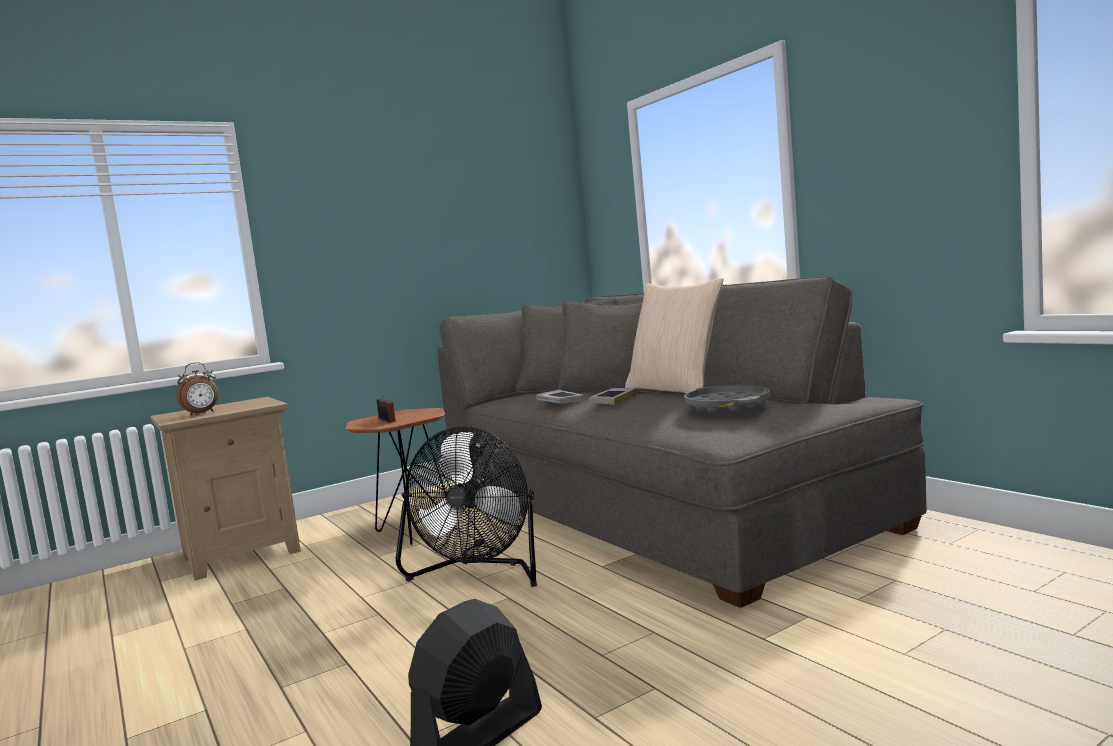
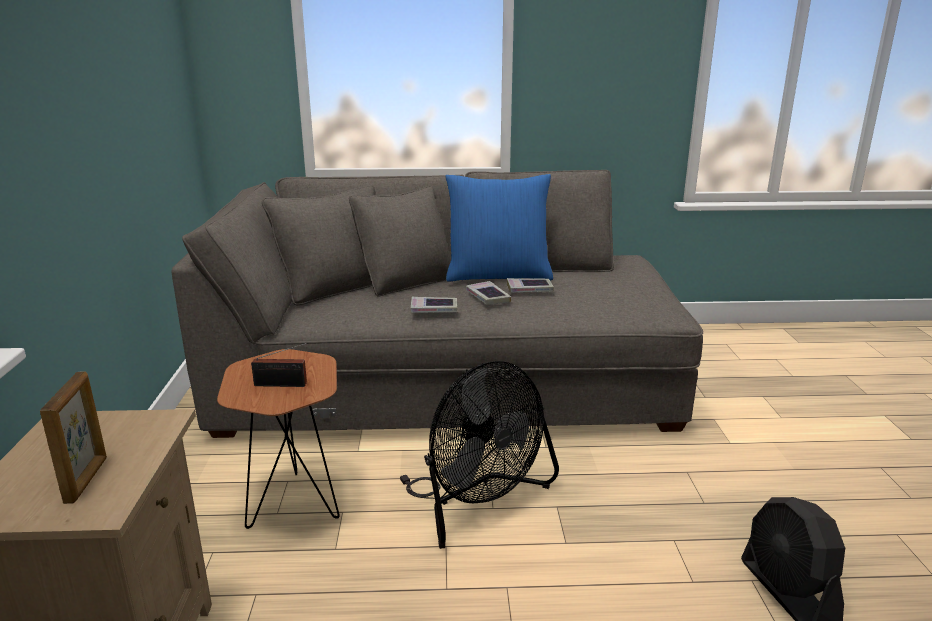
camera: 60 degrees left, 15 degrees up
(202, 413) = (87, 479): alarm clock -> picture frame
(657, 399) = (529, 289): none -> book
(675, 389) = (498, 275): beige pillow -> blue pillow
(727, 405) = (604, 285): grey tray -> none

